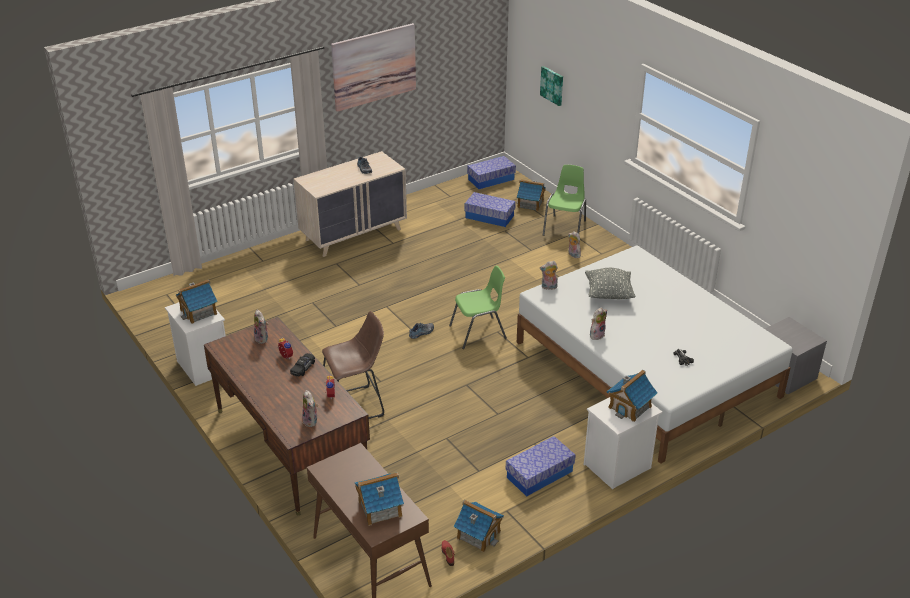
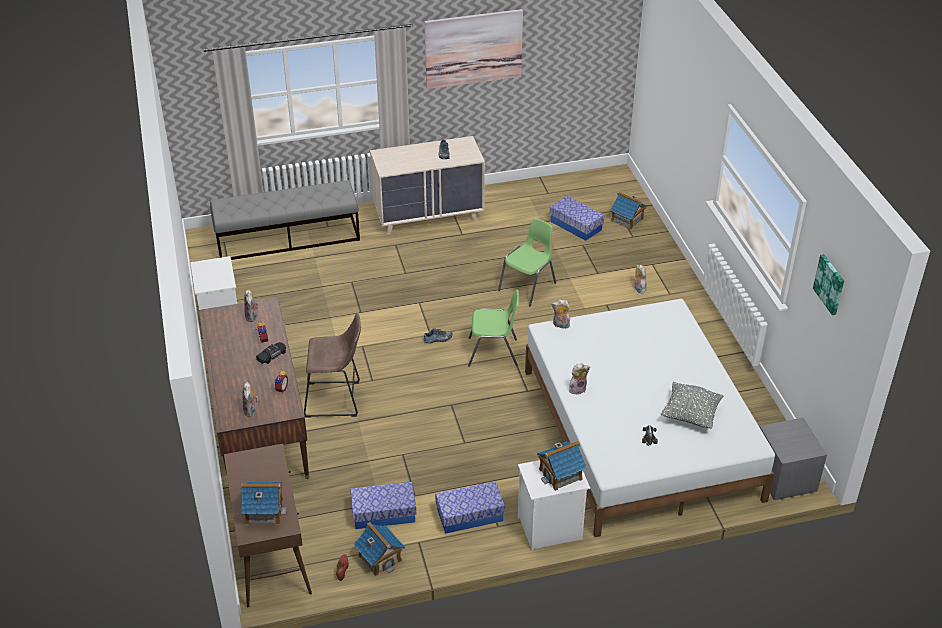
camera: 20 degrees right, 5 degrees up
(199, 312) = (217, 274): toy house -> none
(229, 278) = (288, 238): none -> grey bench
(491, 179) = (601, 182): storage box -> storage box (383, 513)
(552, 85) = (666, 99): picture -> picture (830, 284)
(565, 228) = (648, 255): green chair -> green chair (528, 286)
(608, 294) = (617, 347): grey pillow -> grey pillow (690, 415)

